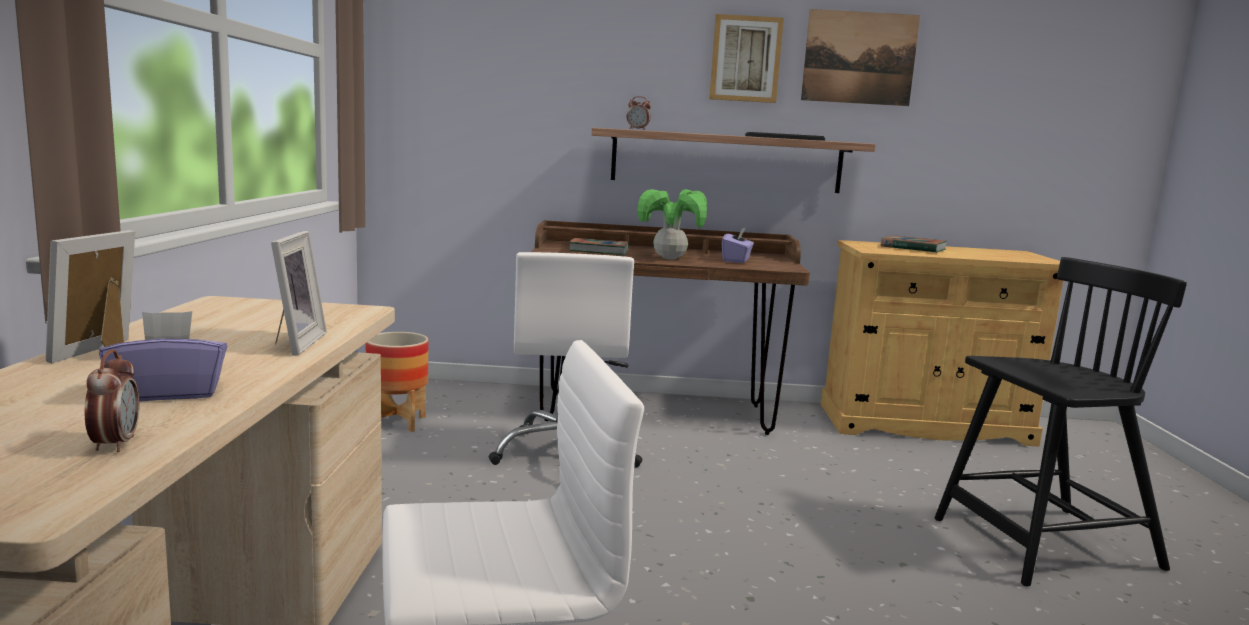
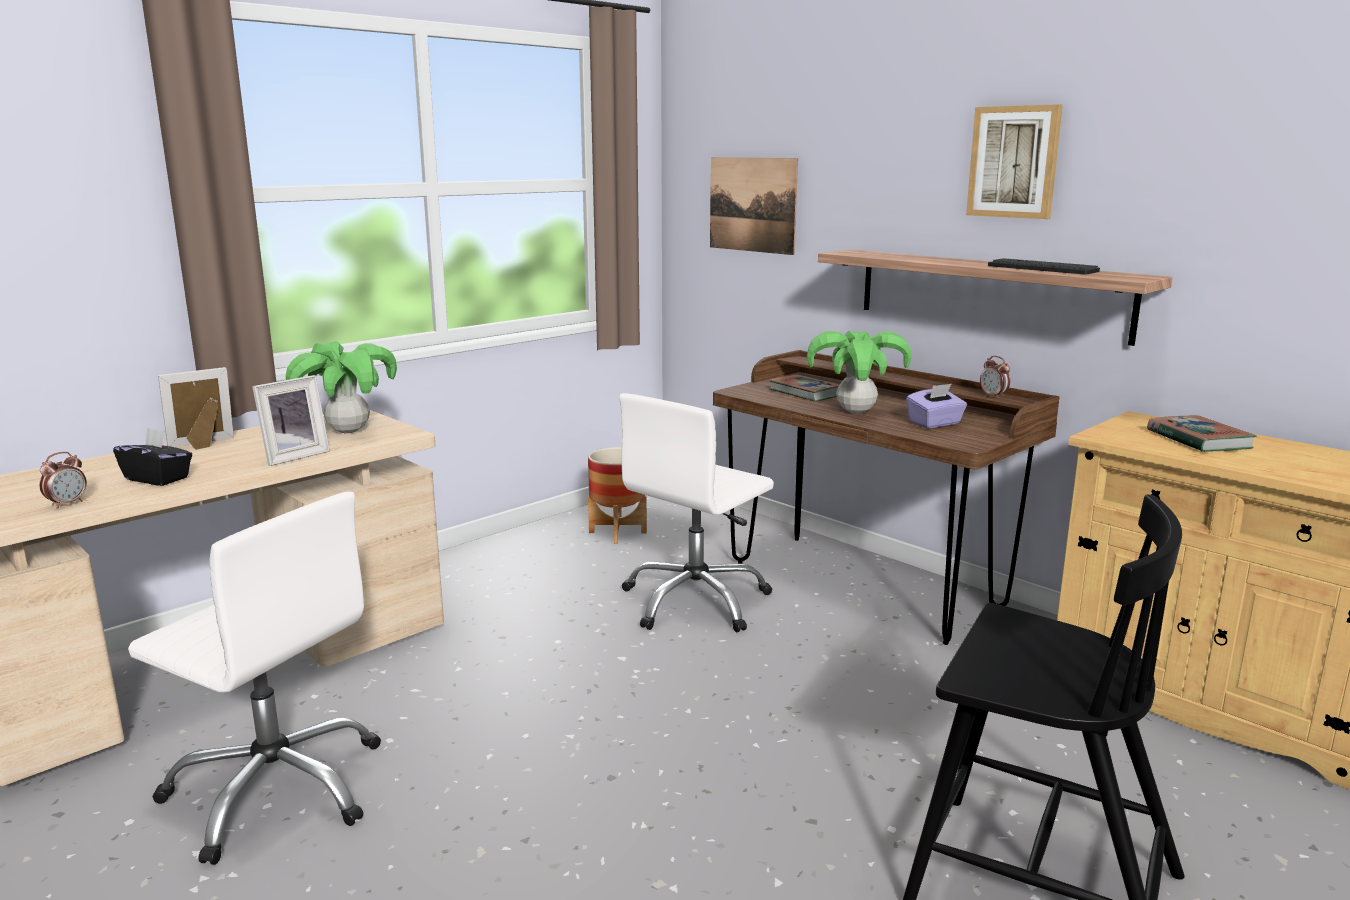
camera: 45 degrees right, 5 degrees up
(170, 392) = (157, 478): purple tissue box -> black tissue box
(276, 315) = (348, 431): none -> potted plant
(637, 129) = (870, 255): alarm clock -> alarm clock (993, 396)
(859, 58) = (1170, 152): picture -> picture (752, 205)

